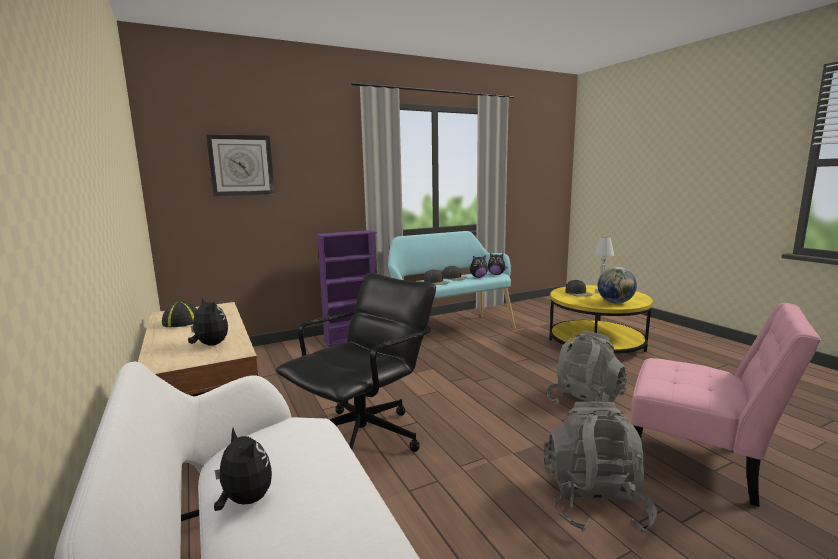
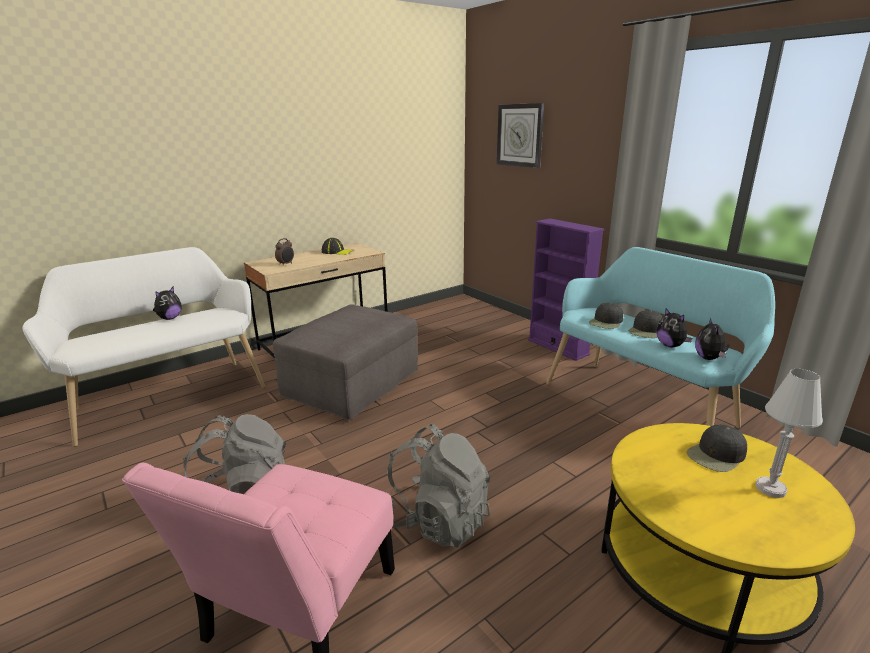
camera: 80 degrees right, 10 degrees up
(210, 345) = (286, 264): plush toy -> alarm clock
(364, 438) = (352, 385): black office chair -> grey ottoman
(615, 302) = (675, 496): globe -> none

